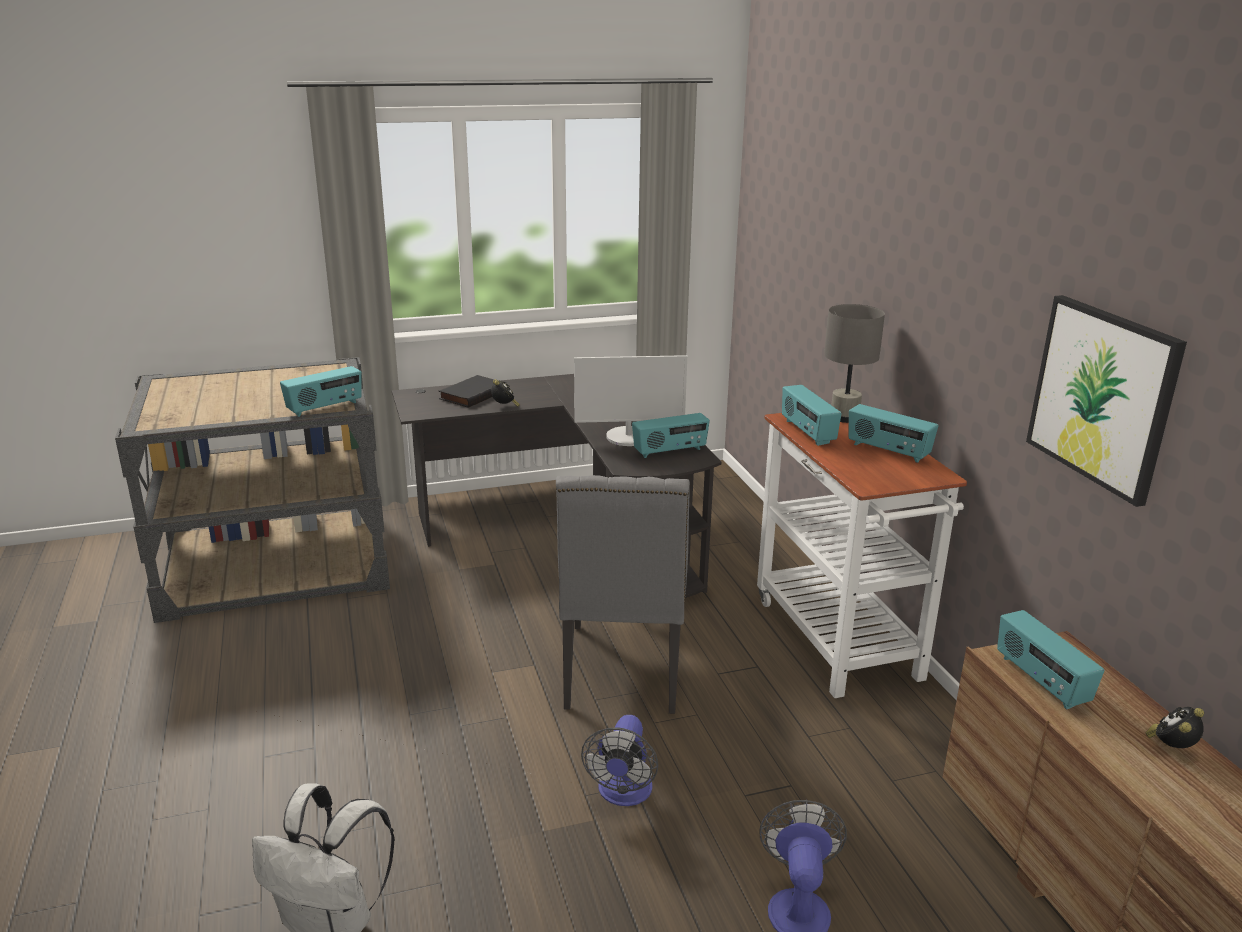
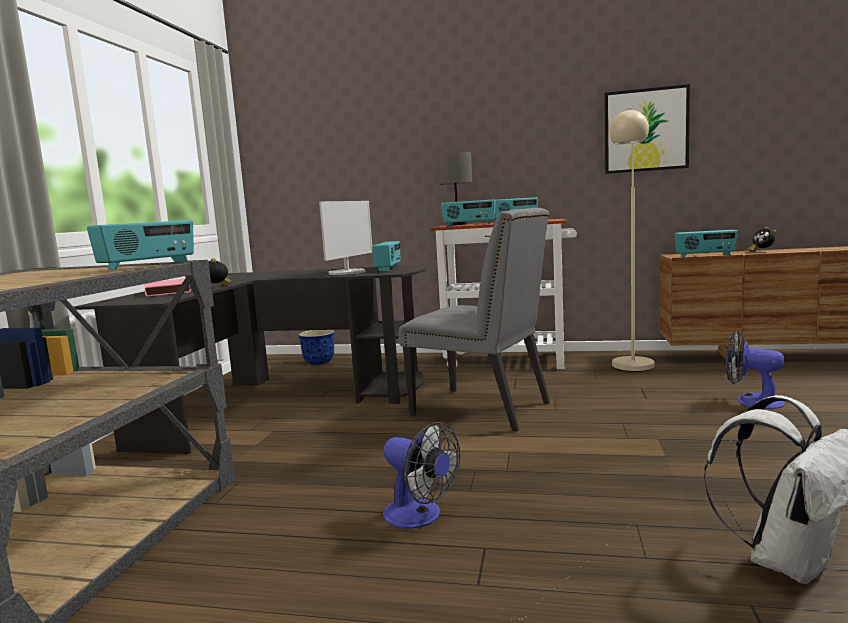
camera: 60 degrees left, 15 degrees down
(325, 408) = (149, 265): radio -> radio turned 45 degrees clockwise
(472, 394) = (165, 292): black book -> pink book
(623, 794) = (631, 427): fan -> fan (420, 516)
(718, 506) = (319, 362): none -> planter
(882, 765) = (632, 369): none -> beige floor lamp

